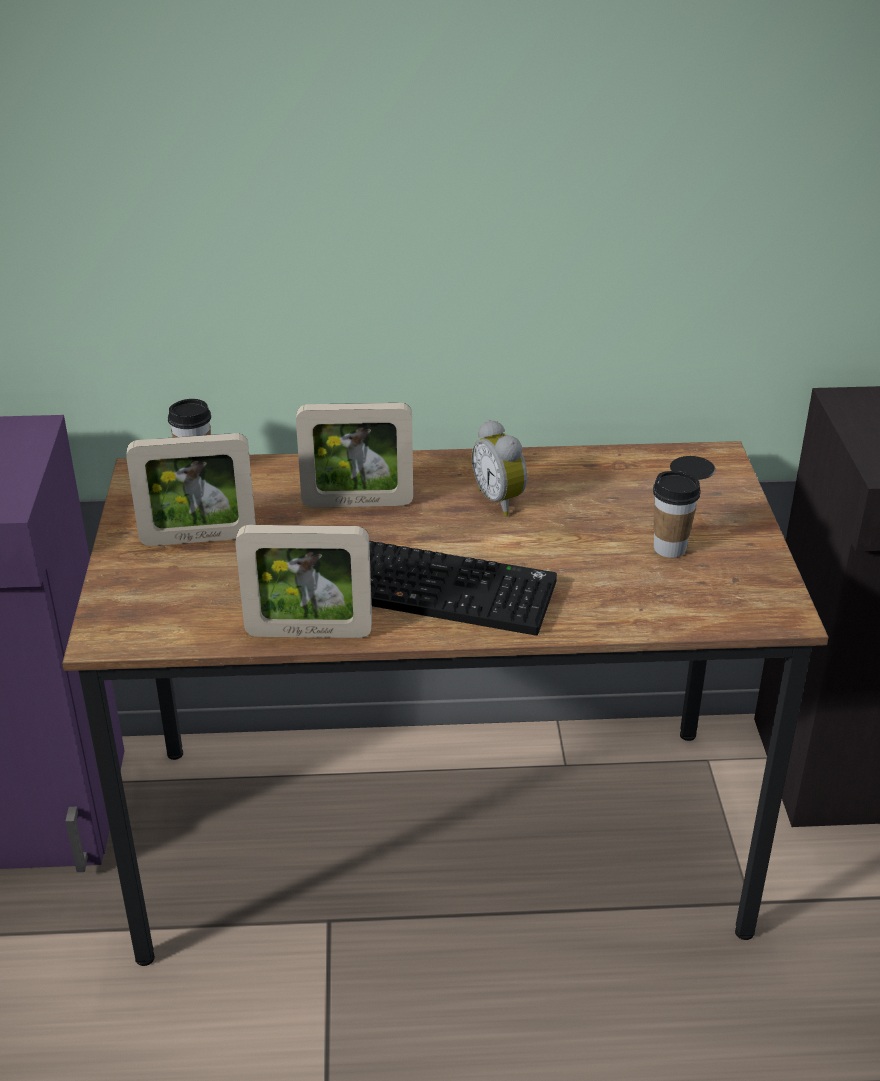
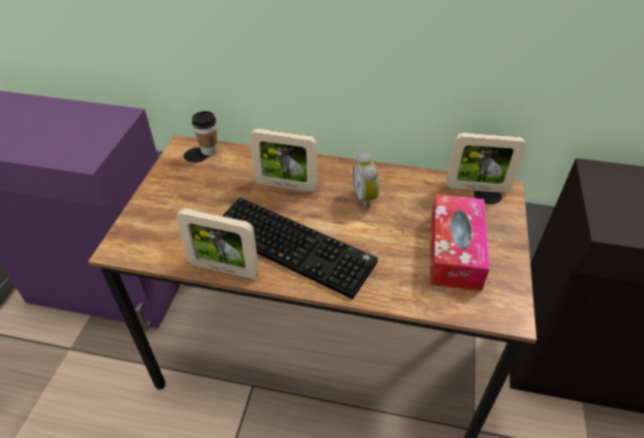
camera: 15 degrees right, 10 degrees up
(198, 538) = (192, 193): picture frame -> picture frame (477, 188)
(669, 548) = (454, 251): cup -> tissue box

